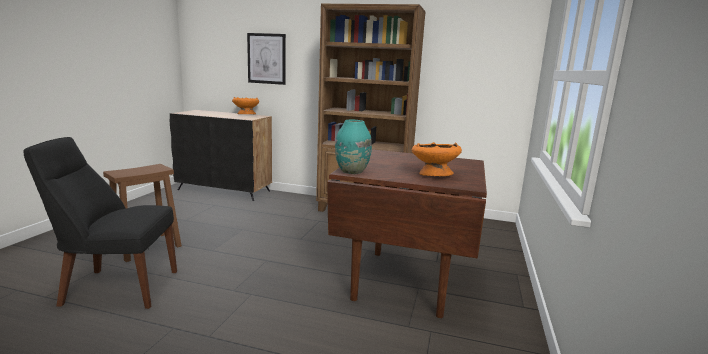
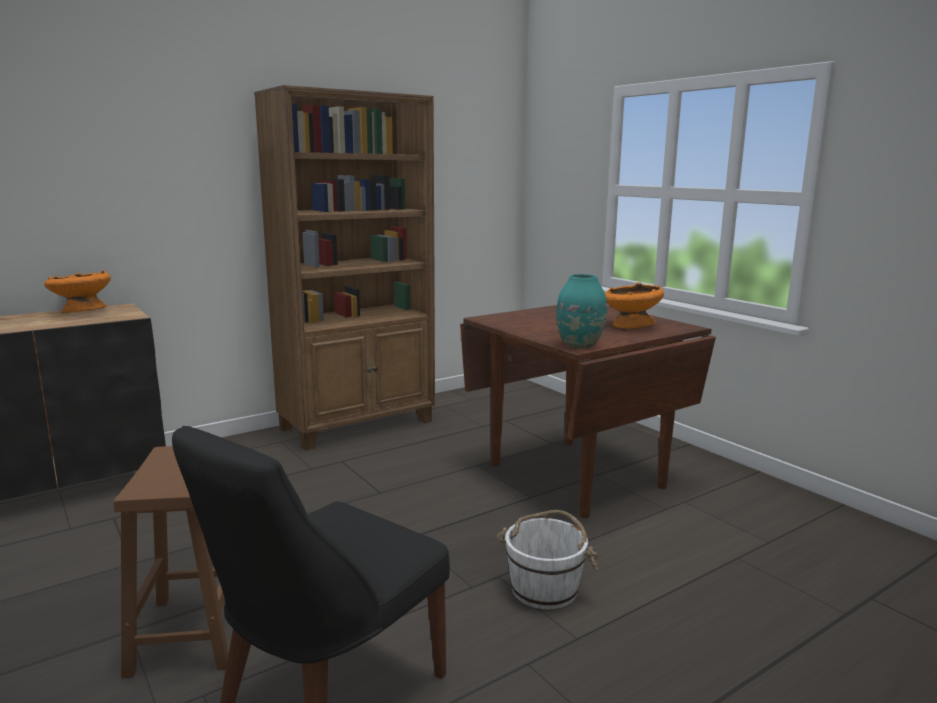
camera: 50 degrees left, 0 degrees up
(252, 311) = (545, 588): none -> white bucket
(266, 58) = (105, 186): picture -> none

